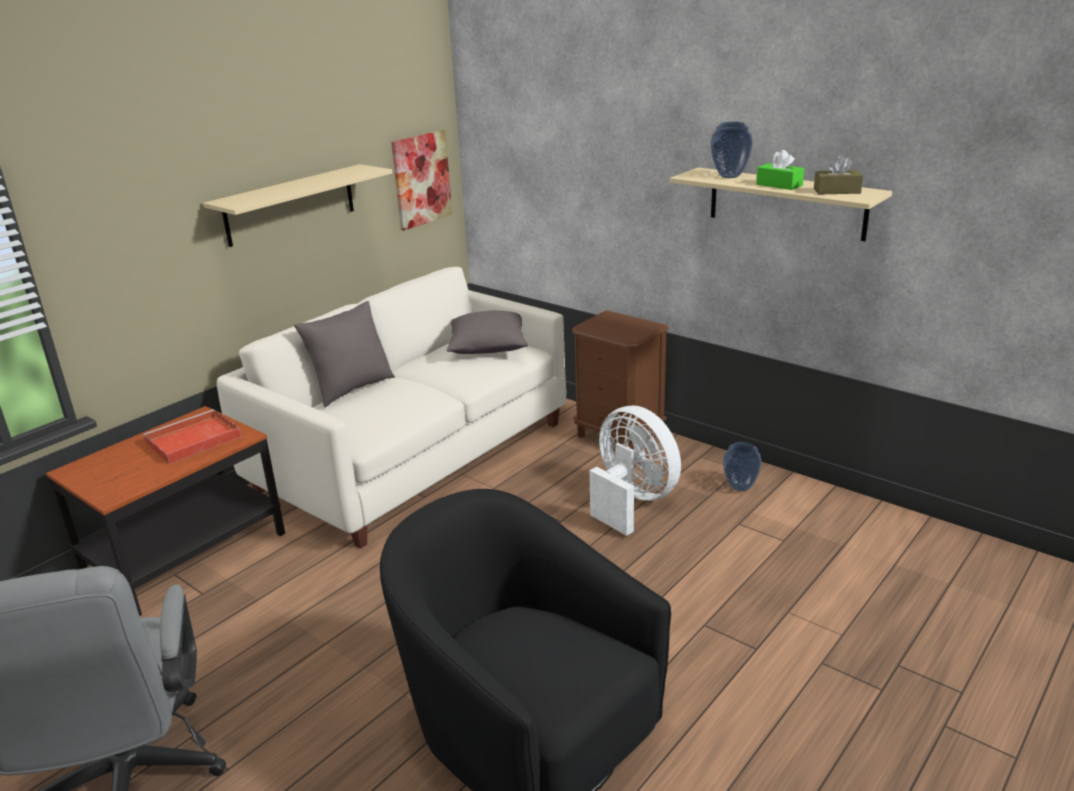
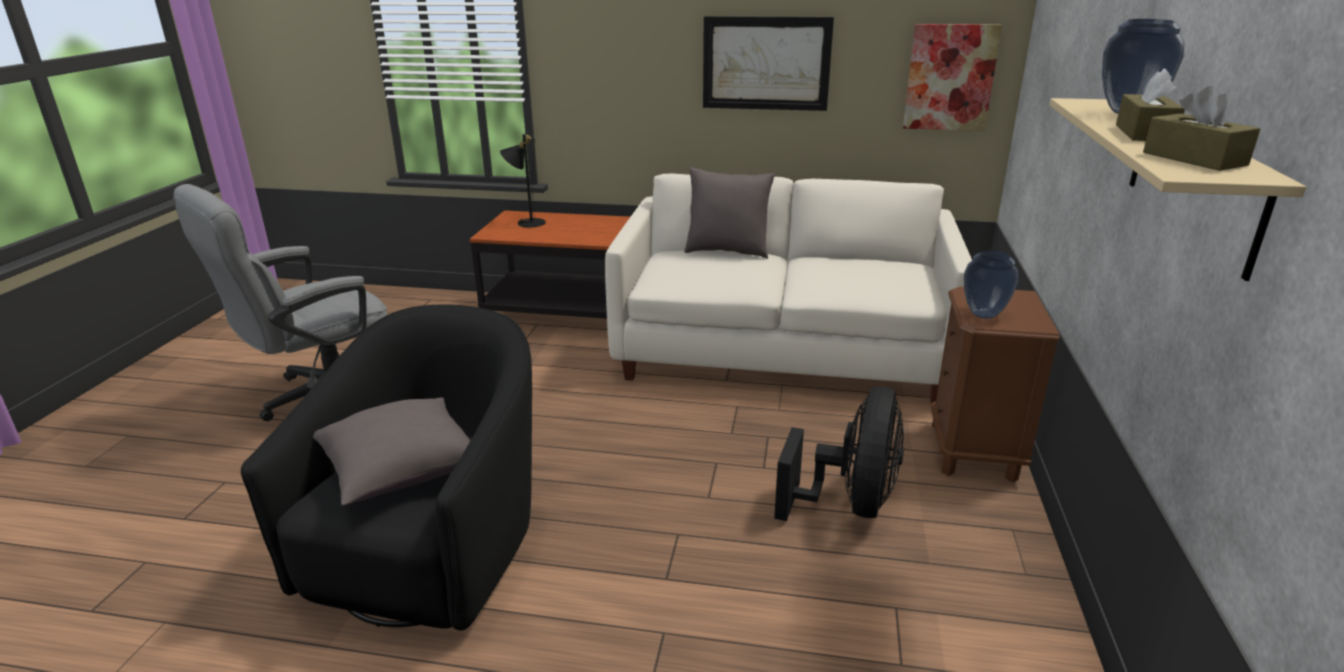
camera: 60 degrees right, 0 degrees up
(115, 466) = (526, 222): none -> black table lamp
(191, 440) = (579, 229): red tray -> none
(290, 205) = (766, 63): beige shelf -> picture
(488, 348) = (886, 277): grey pillow -> grey pillow (402, 471)
(632, 501) = (850, 504): white fan -> black fan
(739, 487) = (981, 586): vase -> vase (983, 314)
(779, 185) = (1144, 133): green tissue box -> brown tissue box

